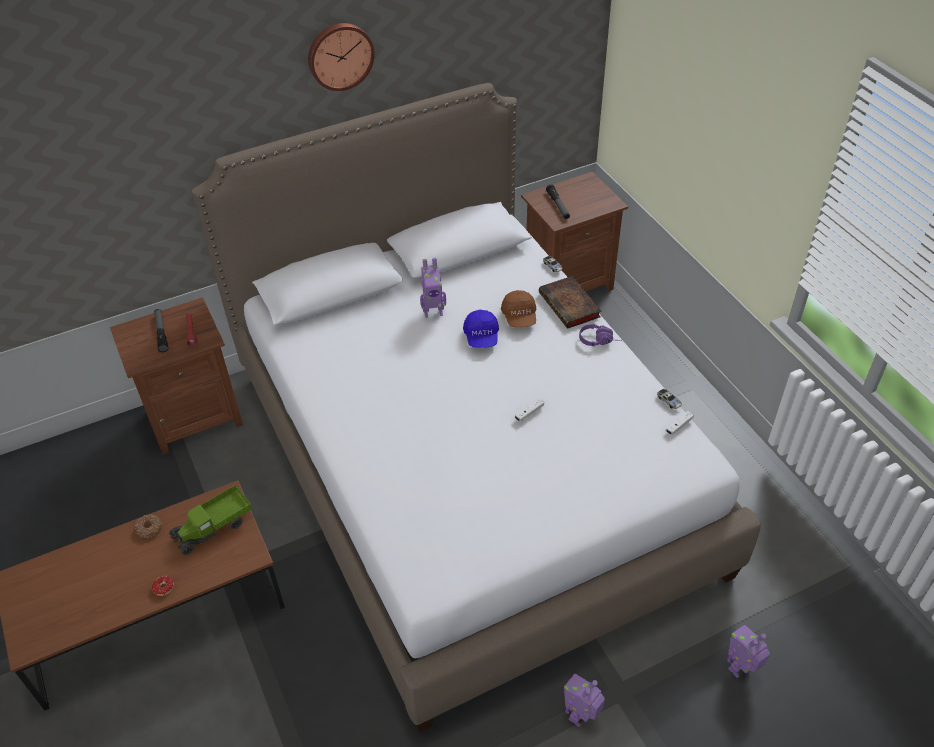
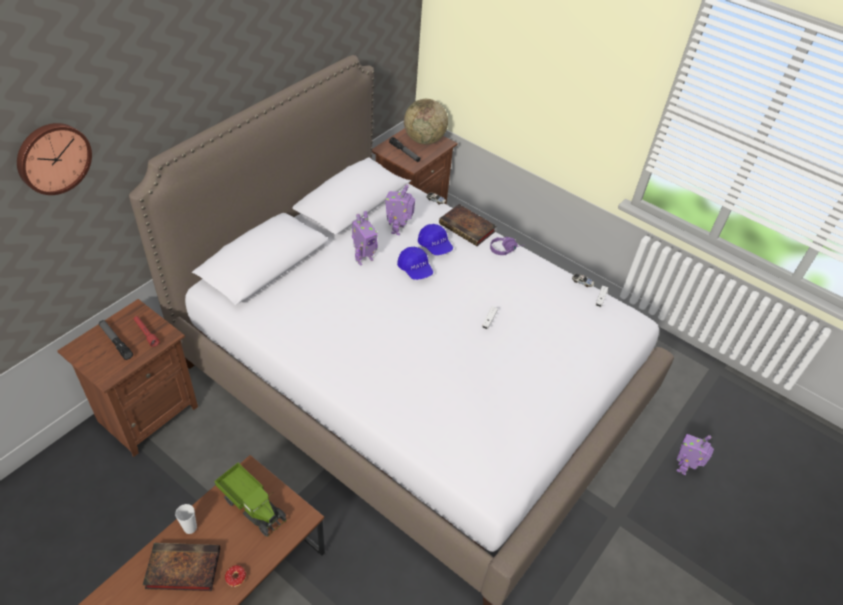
camera: 30 degrees left, 0 degrees up
(123, 562) = (181, 569): none -> book
(149, 528) = (190, 528): donut -> cup
(214, 527) = (252, 505): toy truck -> toy truck turned 75 degrees counterclockwise
(340, 55) = (240, 45): wall clock -> wall clock (52, 157)
(519, 317) = (435, 246): brown cap -> blue cap
(581, 716) = (601, 547): toy robot -> toy robot (398, 230)
(590, 195) = (424, 140): none -> globe

